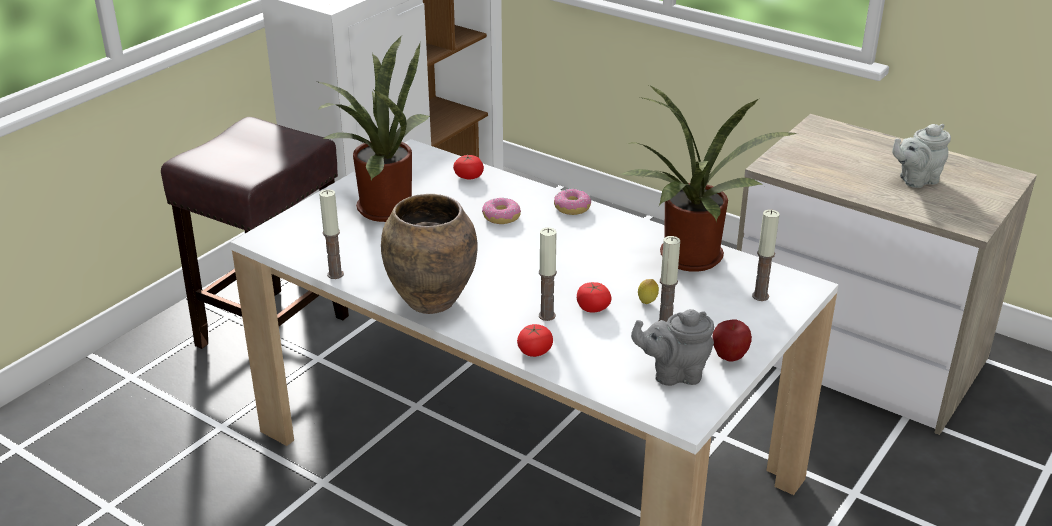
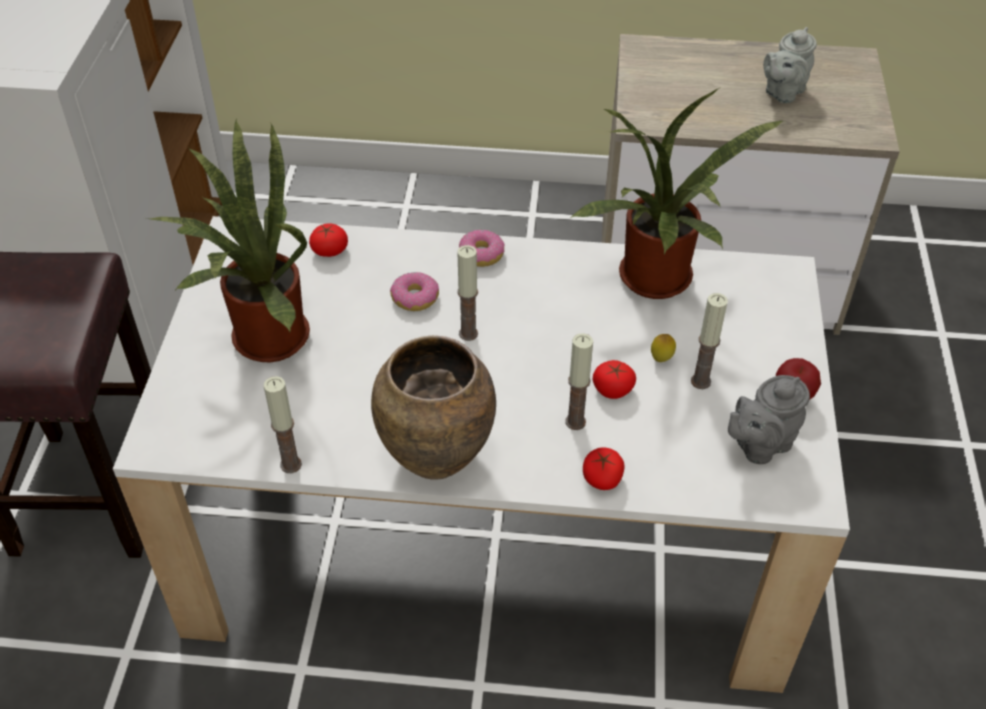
camera: 30 degrees left, 15 degrees up
(760, 296) = (758, 303): candle -> candle (468, 333)

